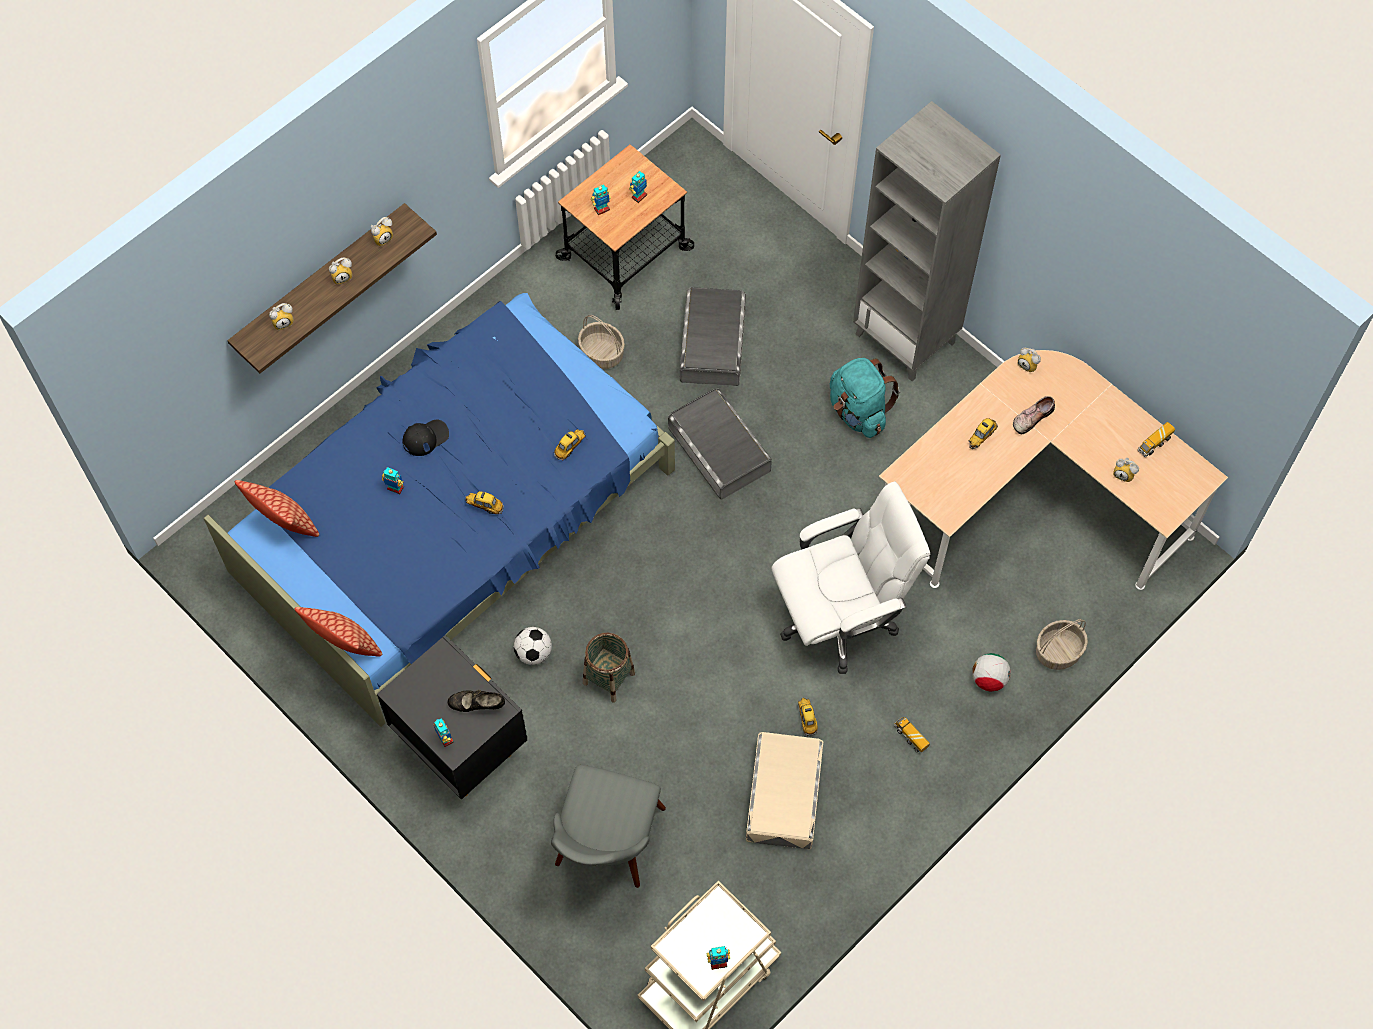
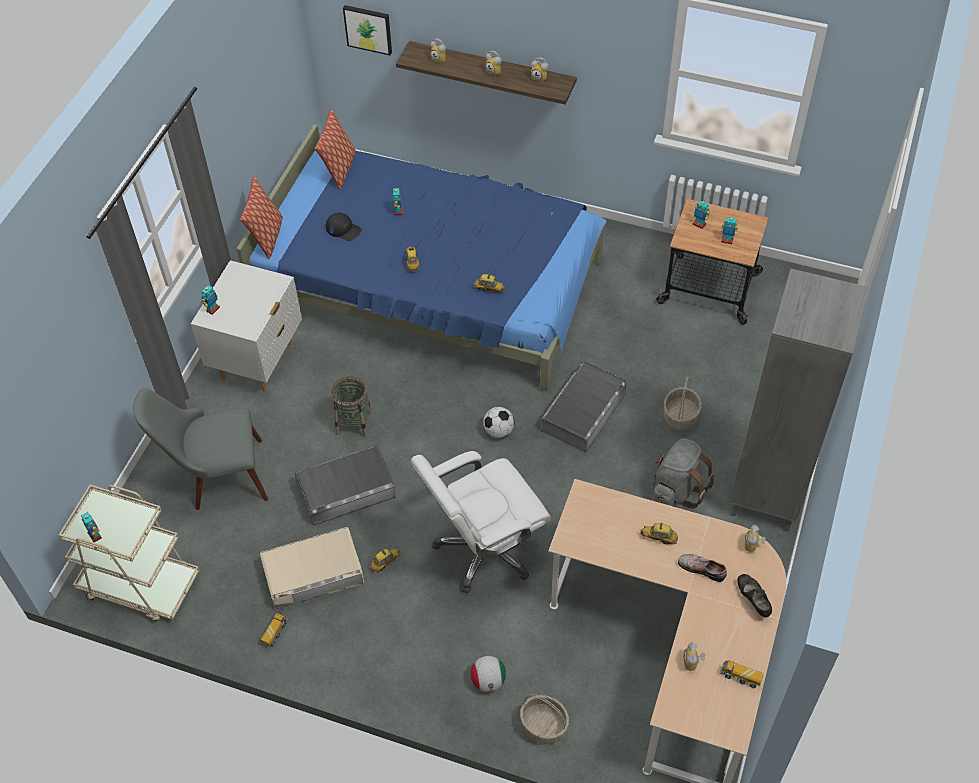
camera: 65 degrees right, 10 degrees down
(179, 373) = (368, 29): none -> picture
(425, 438) = (446, 209): black cap -> black cap (343, 229)
(461, 746) = (258, 361): black nightstand -> white nightstand
(477, 705) = (246, 316): black shoe -> black shoe (753, 600)
(533, 653) = (350, 371): football -> football (498, 431)
(602, 353) = (616, 310): basket -> basket (680, 417)
(712, 342) = (672, 370): grey storage box -> grey storage box (346, 490)
(839, 617) = (484, 550): white office chair -> white office chair turned 105 degrees clockwise
(858, 412) = (676, 489): turquoise backpack -> grey backpack
(910, 737) = (405, 642): toy truck -> toy truck (275, 632)

